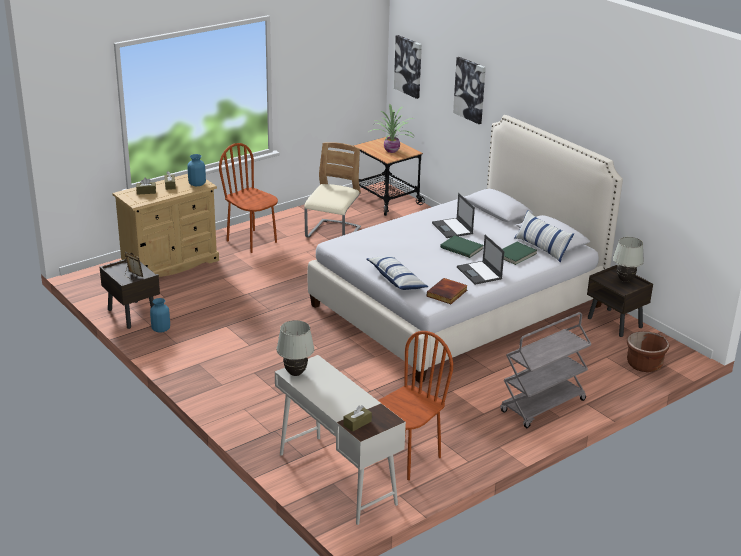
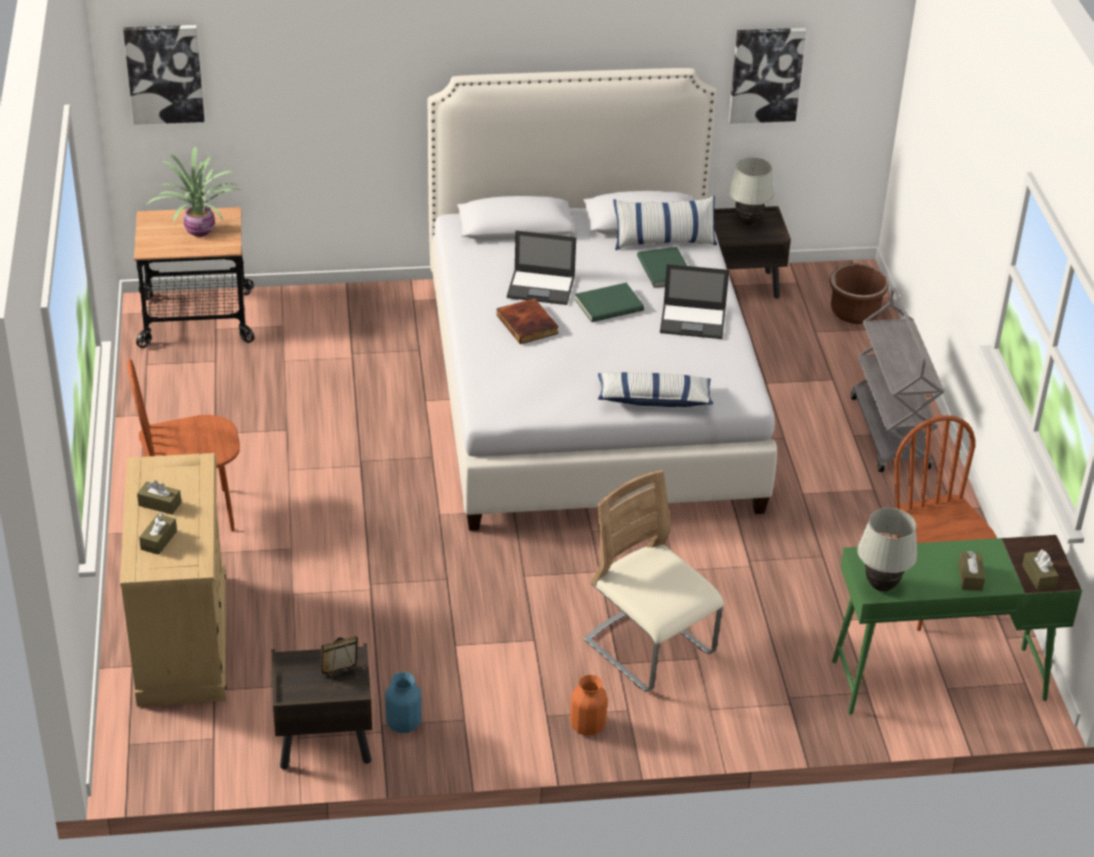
camera: 60 degrees left, 10 degrees up
(197, 184) = (185, 471): blue vase -> none
(200, 377) = (587, 726): none -> orange vase
(332, 400) = (970, 577): none -> brown tissue box
(333, 233) = (254, 418): beige chair -> beige chair (649, 649)
(336, 478) = (937, 680): white desk -> green desk
(447, 293) = (728, 372): book -> book (528, 324)
(470, 90) = (341, 64): picture -> picture (766, 74)

